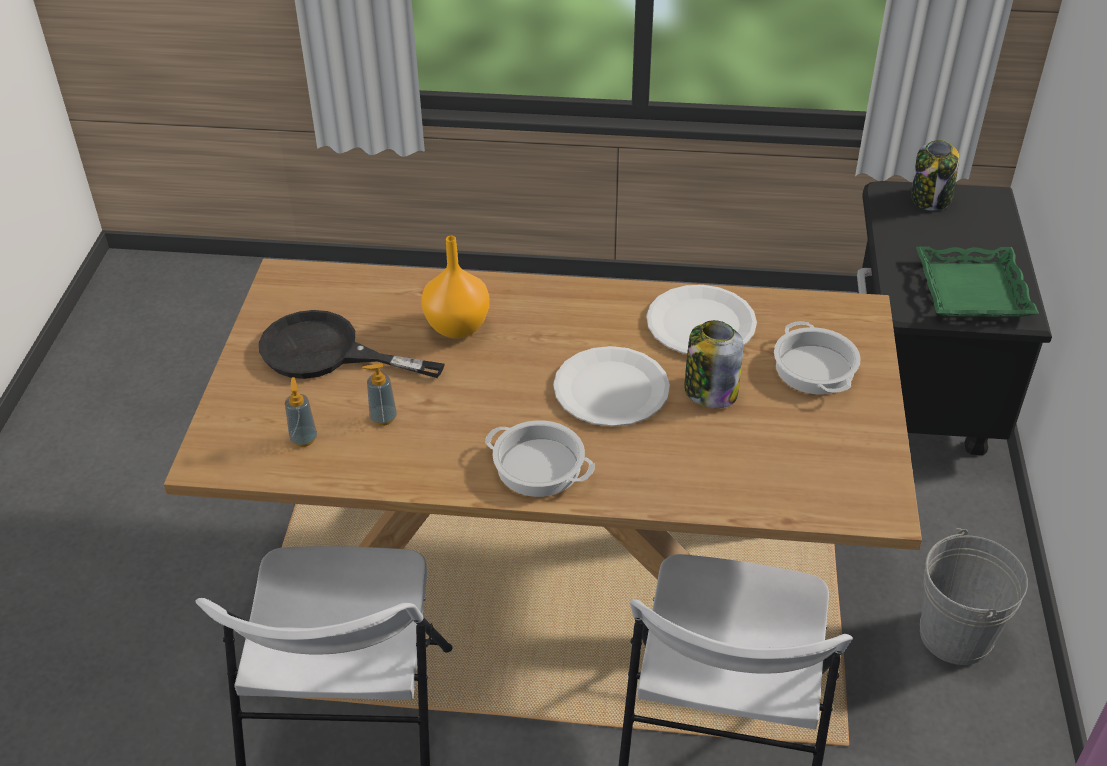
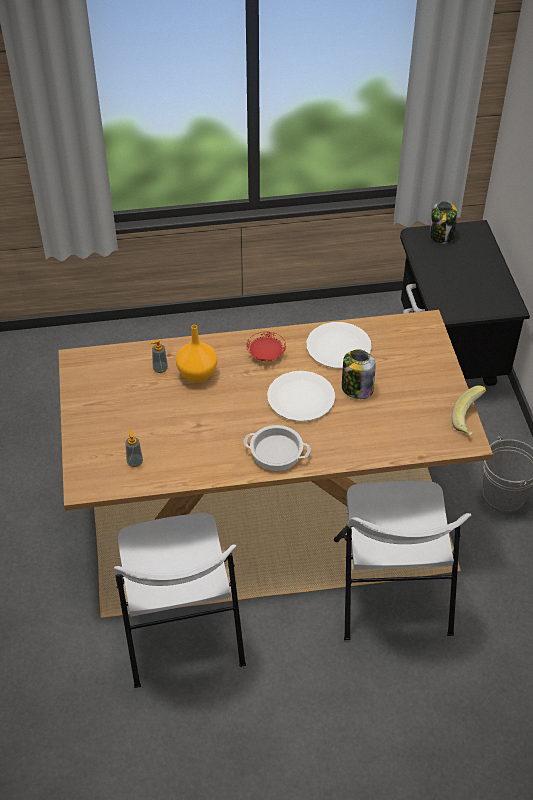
camera: 15 degrees left, 5 degrees up
(327, 353) = (126, 405): black frying pan -> none
(383, 418) = (176, 440): soap dispenser -> soap dispenser (160, 368)
(577, 315) = (265, 354): none -> red plate
(813, 368) = (409, 363): cooking pot -> none
(894, 476) = (470, 420): none -> banana
(971, 290) = (479, 293): green tray -> none

